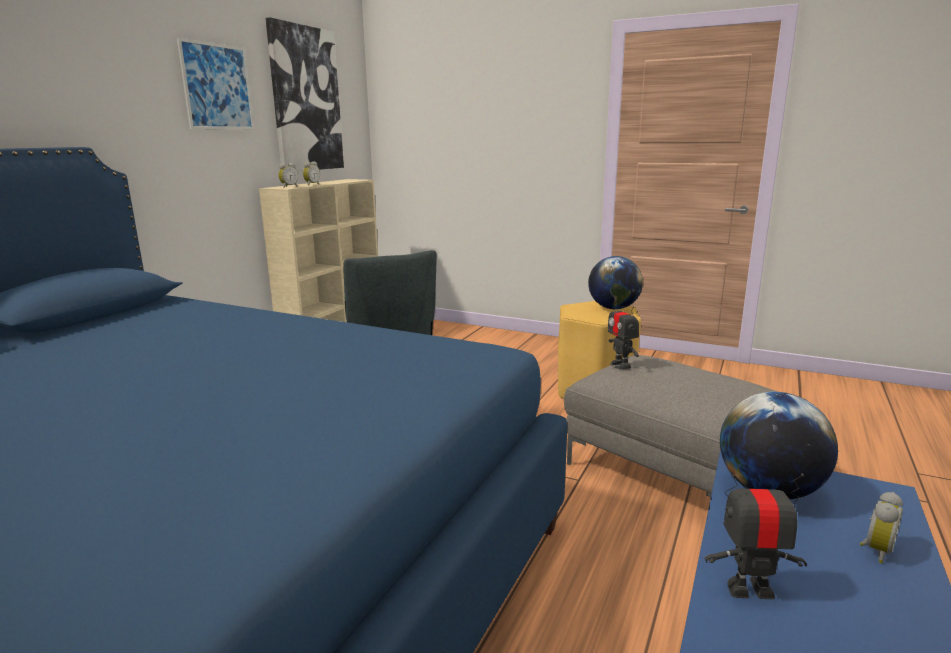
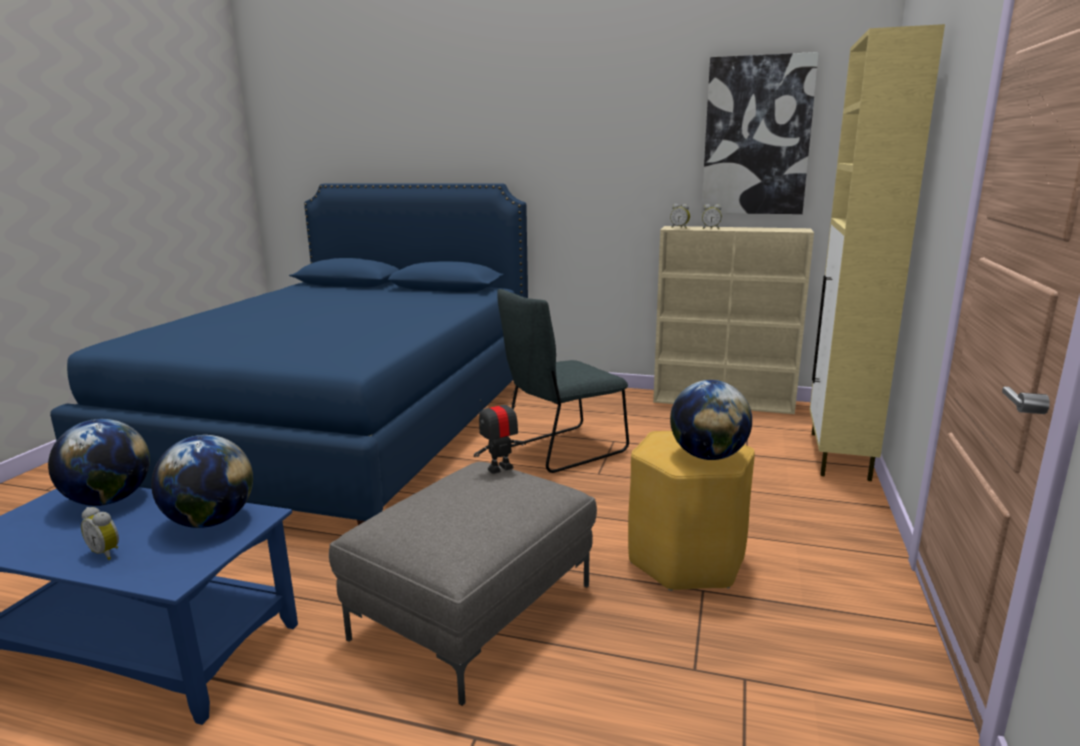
camera: 80 degrees right, 0 degrees up
(217, 87) = (637, 132): picture -> none
(462, 330) = (839, 456): none -> beige cabinet
(749, 590) = (109, 500): toy robot -> globe

